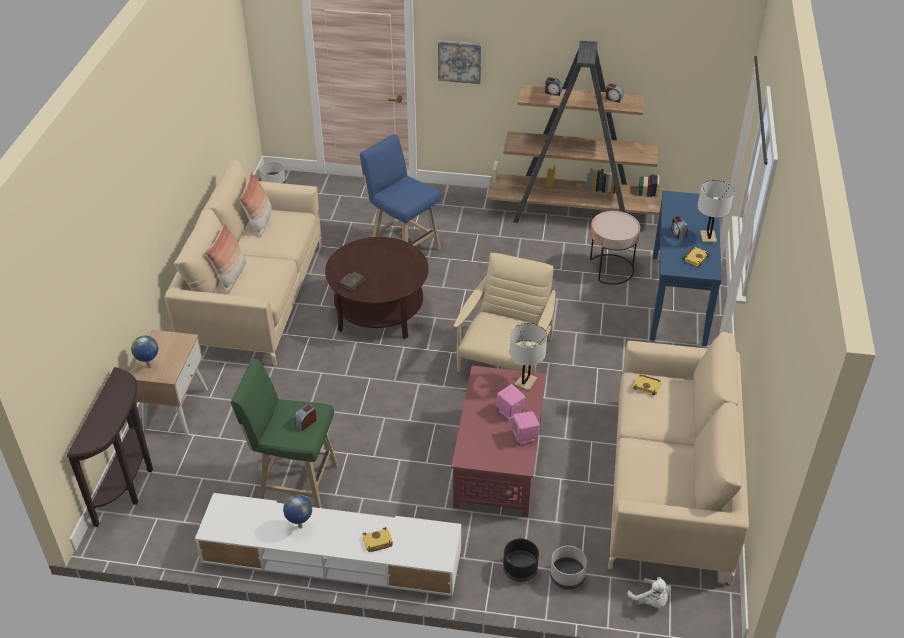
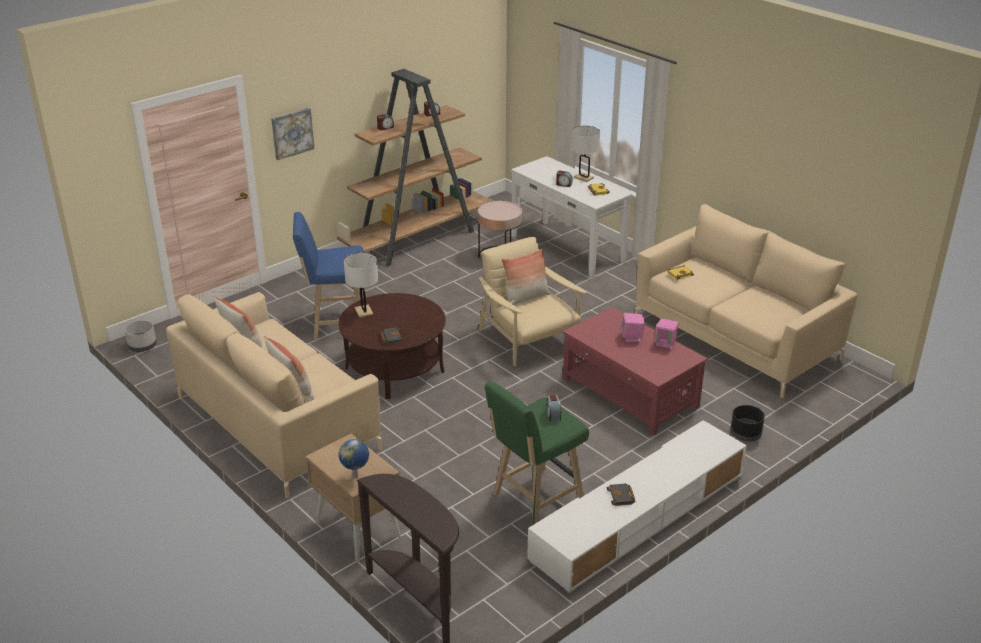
camera: 50 degrees left, 10 degrees down
(300, 527) = (622, 497): globe -> black book
(377, 542) = (680, 466): yellow book -> none
(510, 318) = (526, 298): none -> pillow
(525, 382) = (610, 318): white table lamp -> white table lamp (364, 311)
(567, 577) = (773, 418): grey planter -> none
(651, 601) = (827, 395): white plush toy -> none
(679, 299) = (567, 248): blue console table -> white console table

